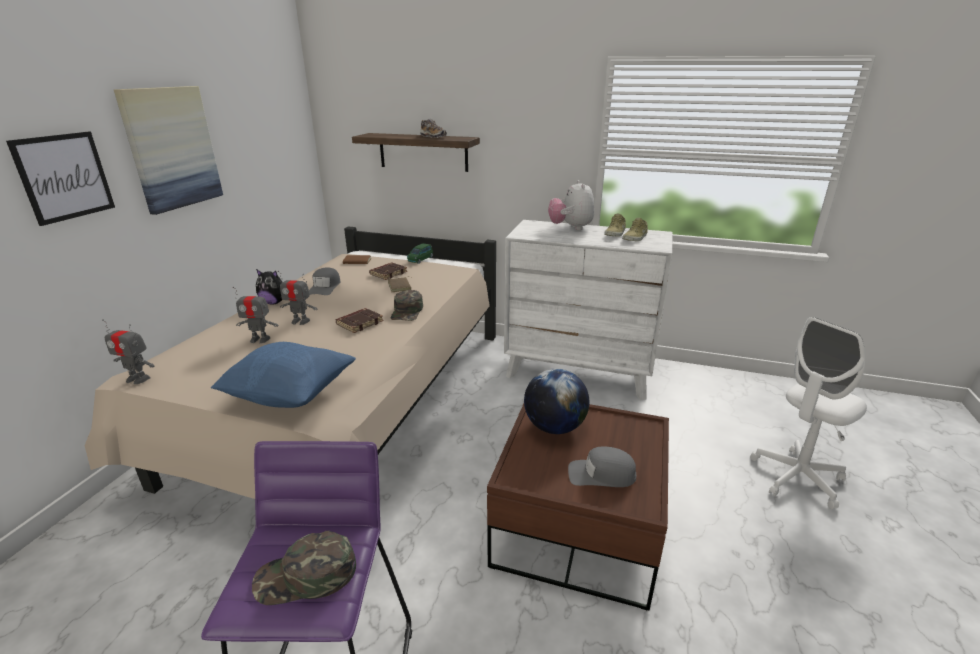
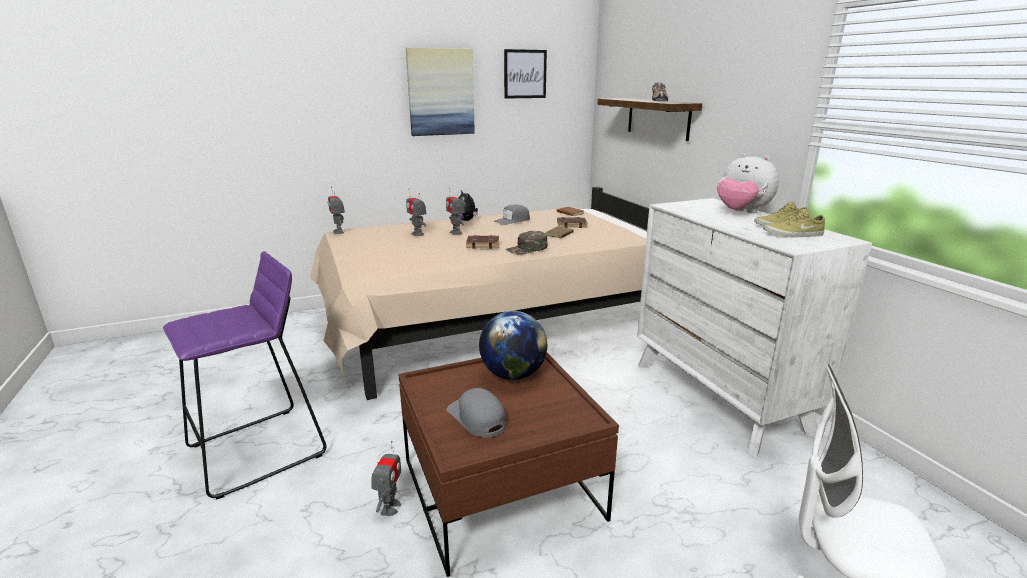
camera: 50 degrees right, 5 degrees down
(64, 177) = (358, 100): picture -> picture (525, 74)
(290, 395) = (370, 262): blue pillow -> none
(306, 576) = (213, 327): green cap -> none
(420, 259) = (618, 223): green toy car -> none
(539, 609) = (390, 507): none -> toy robot
(570, 228) = (741, 212): plush toy -> plush toy turned 90 degrees counterclockwise

